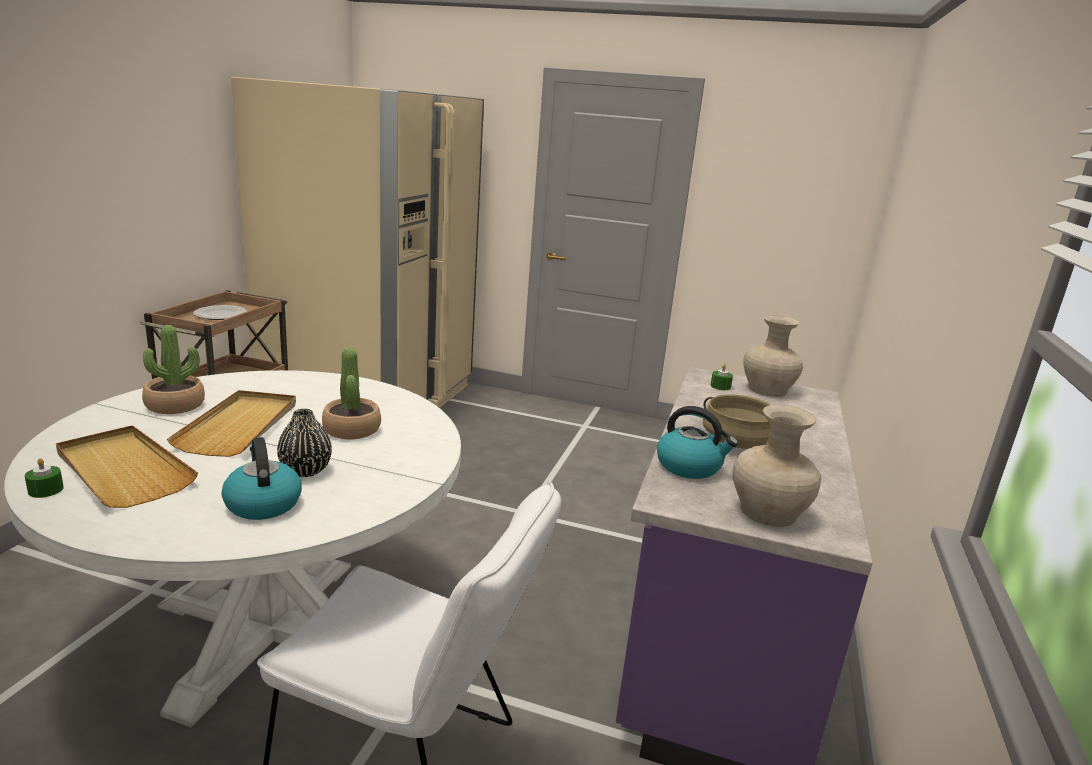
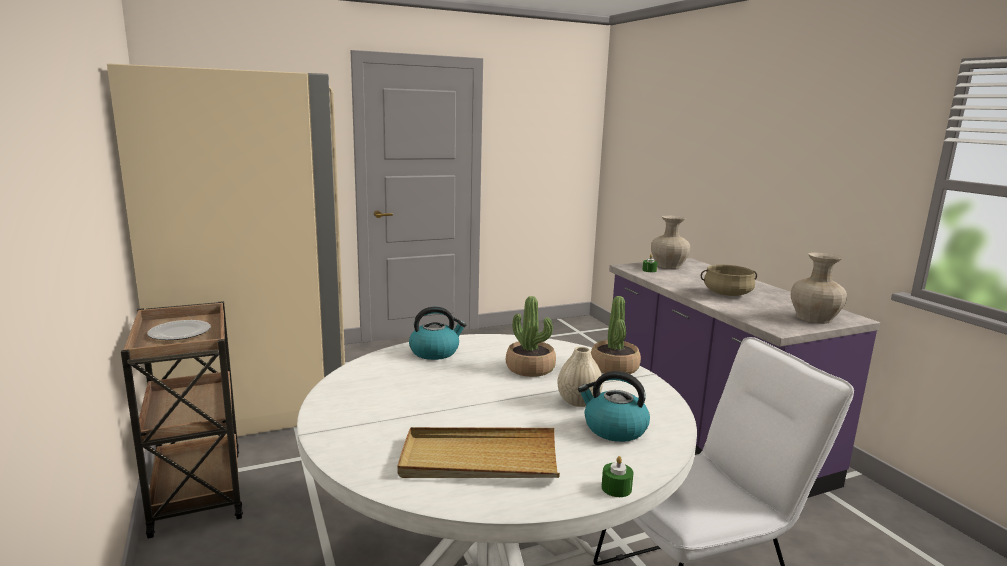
camera: 40 degrees left, 5 degrees down
(46, 490) = (471, 499): green candle -> green candle (616, 488)
(175, 405) = (371, 407): potted plant -> potted plant (614, 367)
(240, 426) = (461, 397): beige tray -> none
(305, 470) = (578, 401): black vase -> beige vase
(690, 466) = (745, 311): kettle -> kettle (435, 352)

